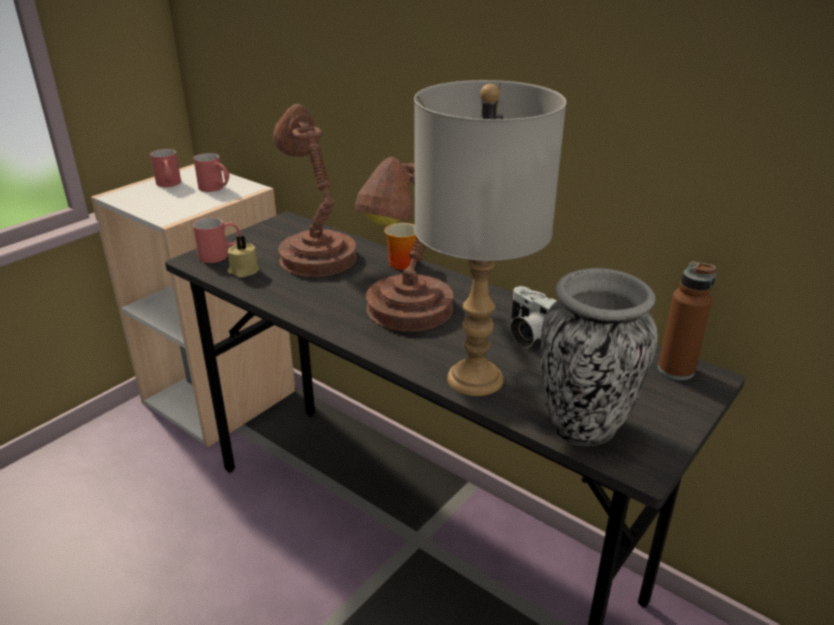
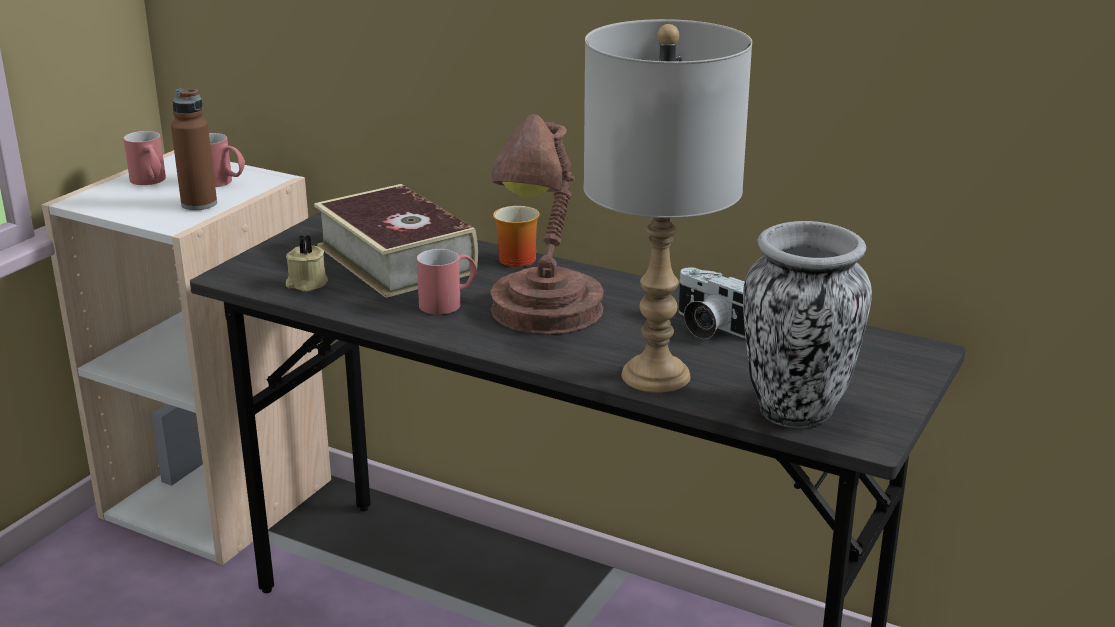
camera: 10 degrees left, 5 degrees down
(221, 255) = (264, 267): red mug -> red mug (449, 303)
(315, 256) = (396, 259): brown table lamp -> book
(675, 370) = (886, 347): brown bottle -> brown bottle (199, 204)

